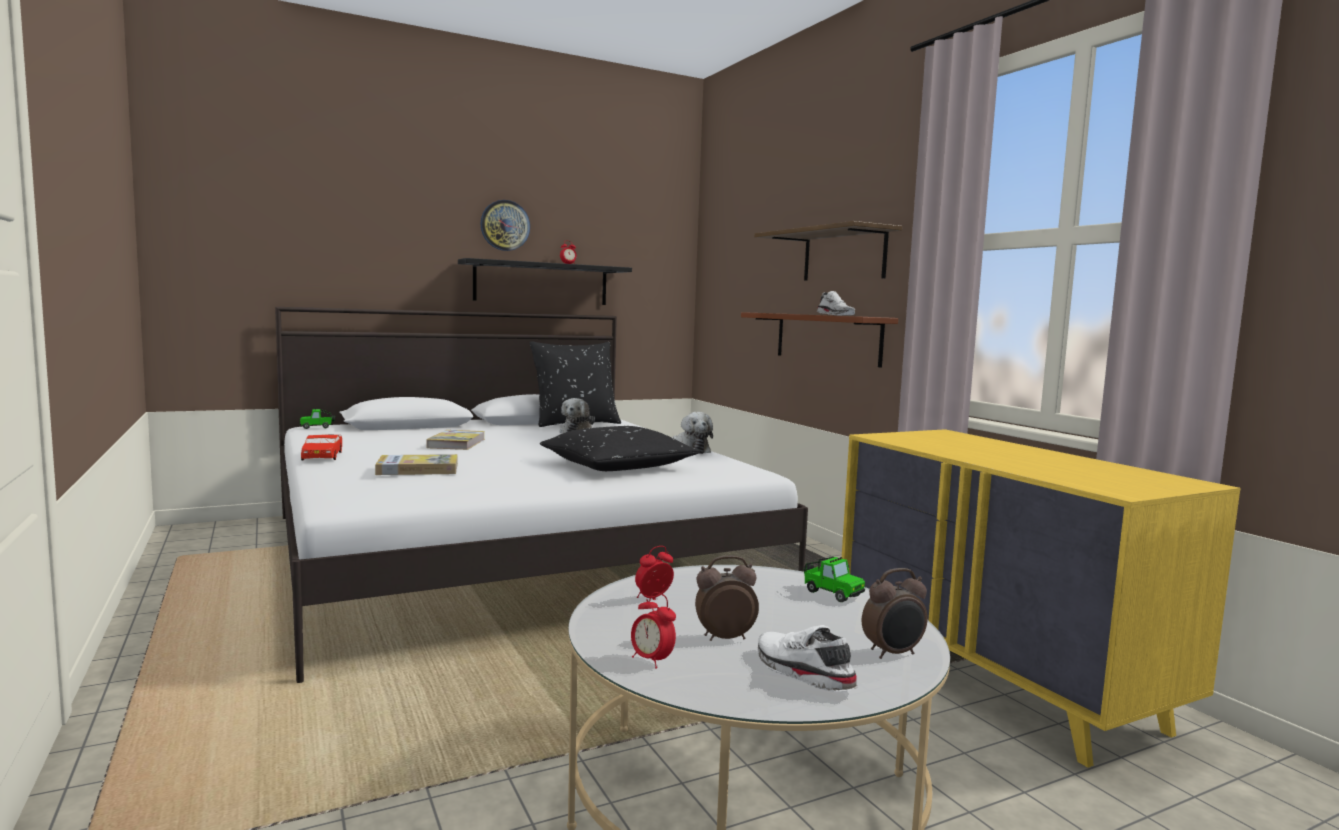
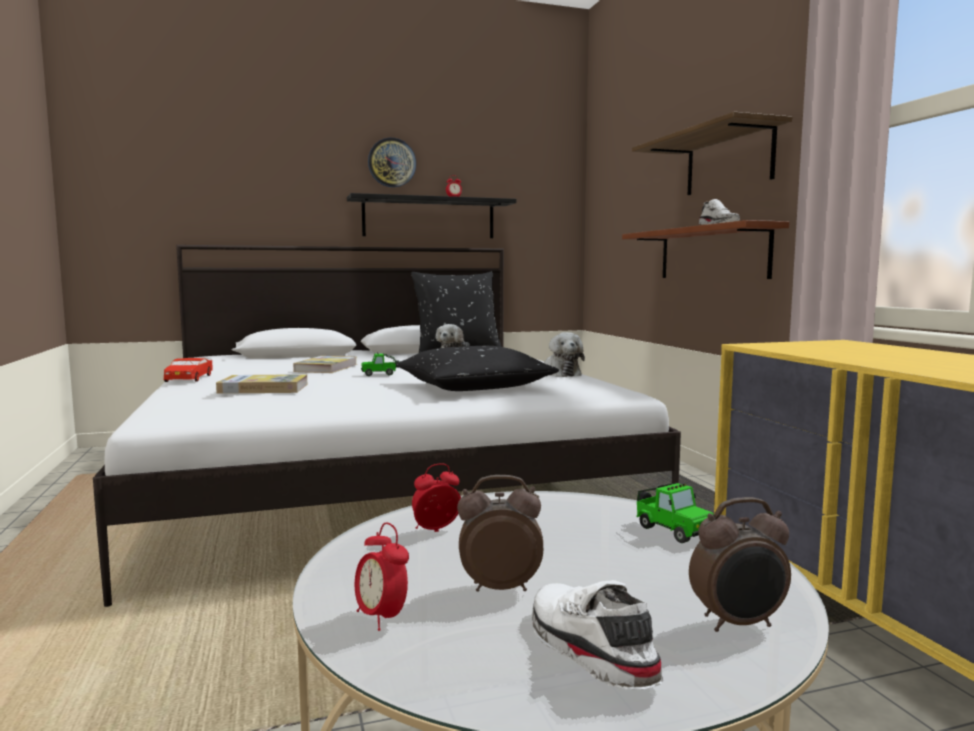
camera: 10 degrees right, 0 degrees up
(317, 427) = (212, 356): toy car -> toy car (380, 374)

